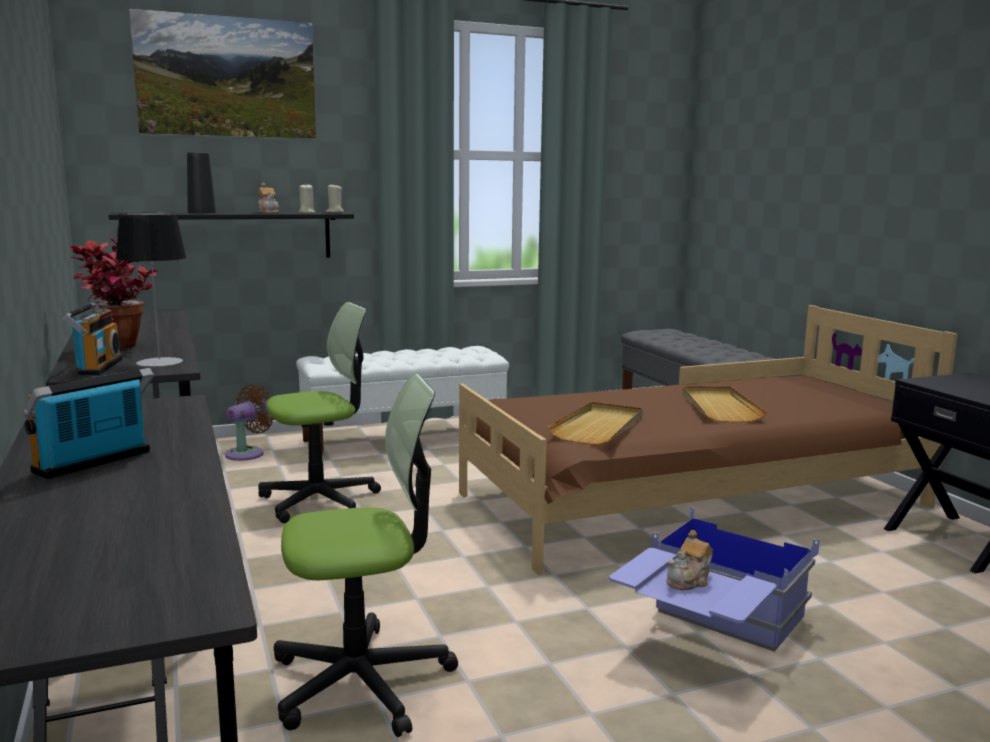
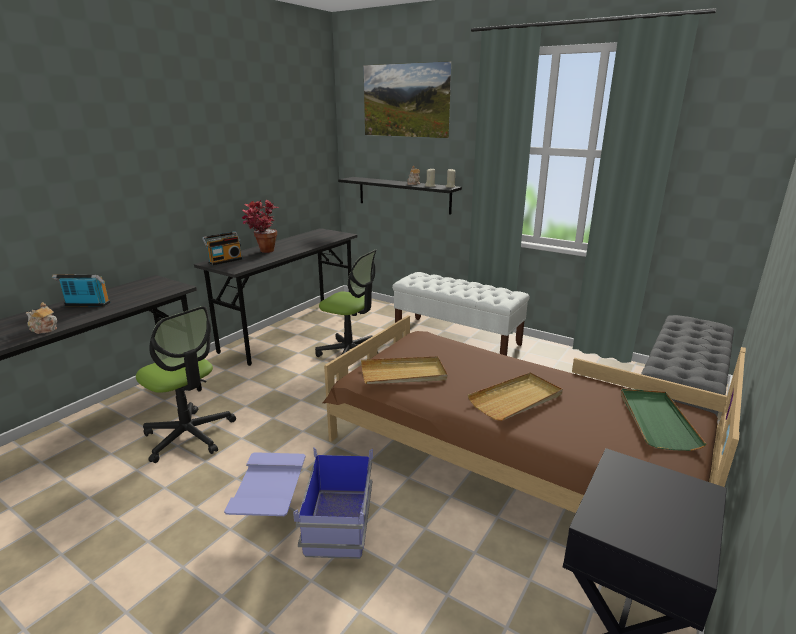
camera: 55 degrees right, 10 degrees up
(159, 362) = (244, 264): table lamp -> none
(202, 212) = (382, 181): black vase -> none
(248, 453) = (383, 316): brown fan -> none
(689, 581) = (274, 481): teapot -> teapot (43, 329)
(806, 386) = (656, 420): none -> green tray

